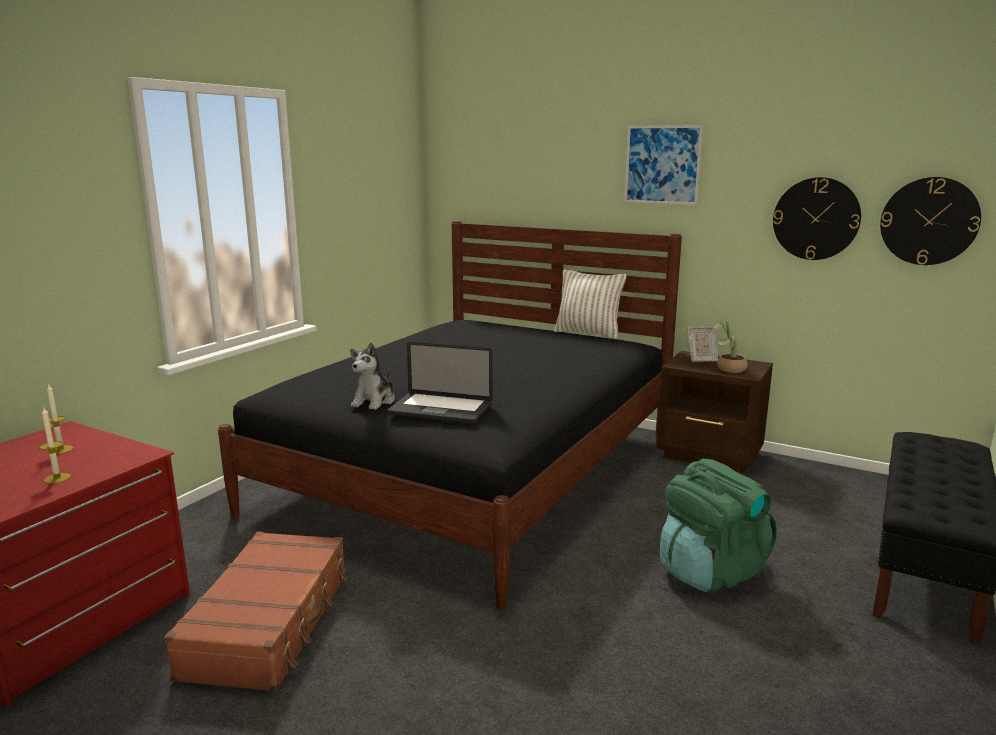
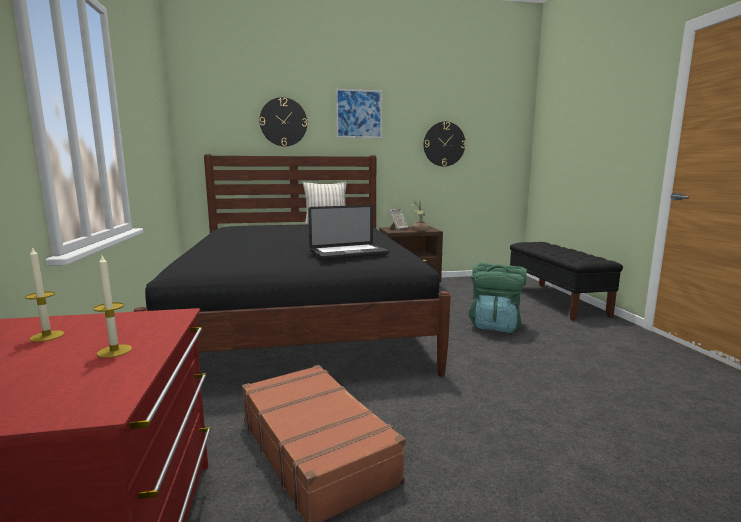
camera: 40 degrees left, 5 degrees down
(374, 401) = (290, 258): plush toy -> none
(929, 221) = (493, 143): wall clock -> wall clock (283, 122)

